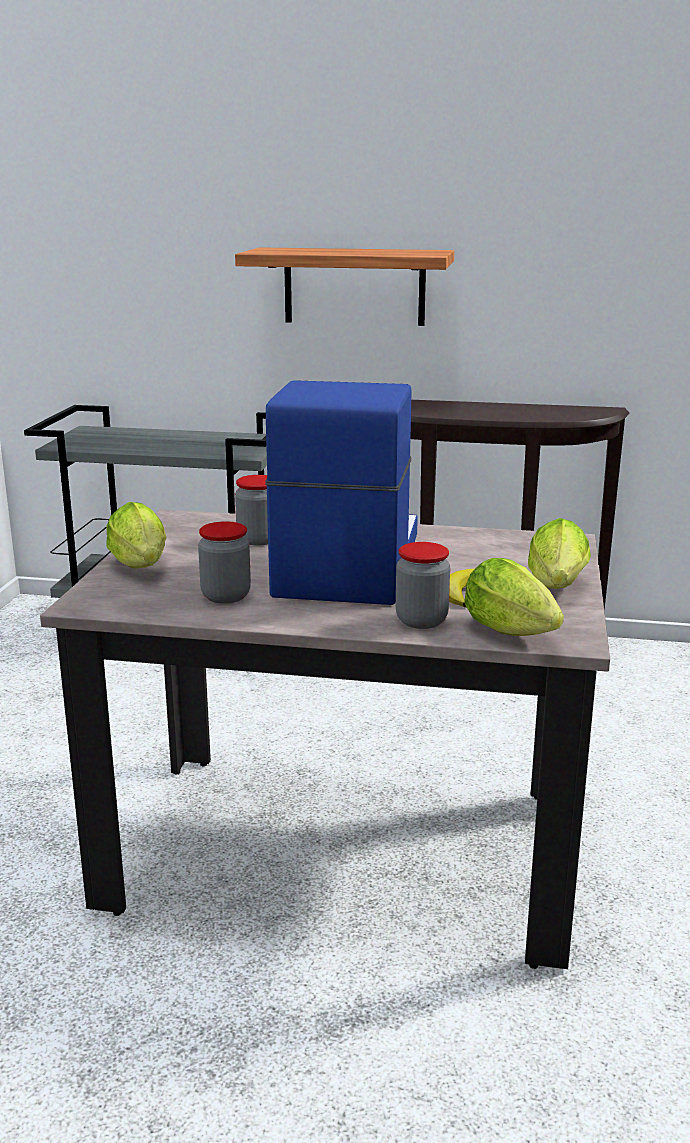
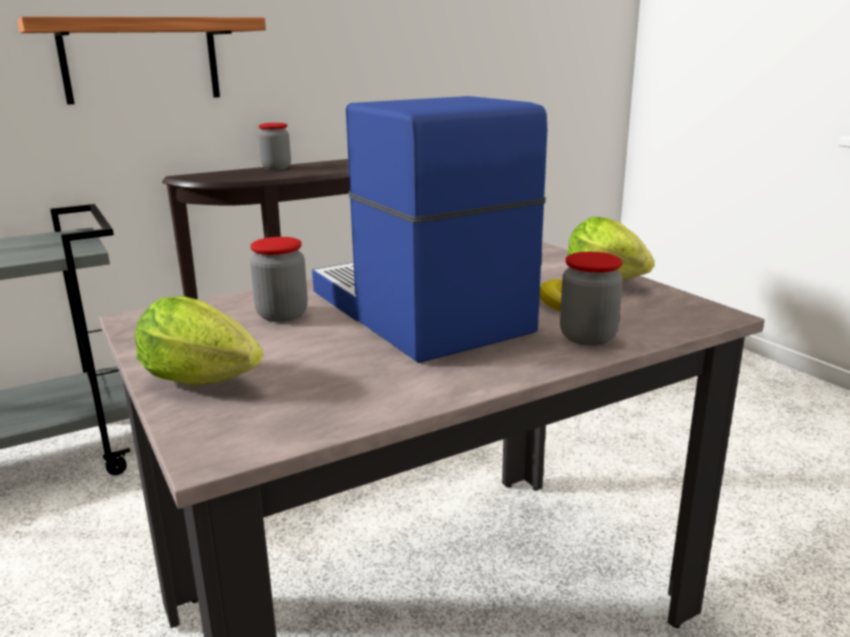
camera: 40 degrees left, 0 degrees up
(226, 596) = (370, 378): jar -> jar (276, 168)
(515, 634) = (671, 323): lettuce -> none

